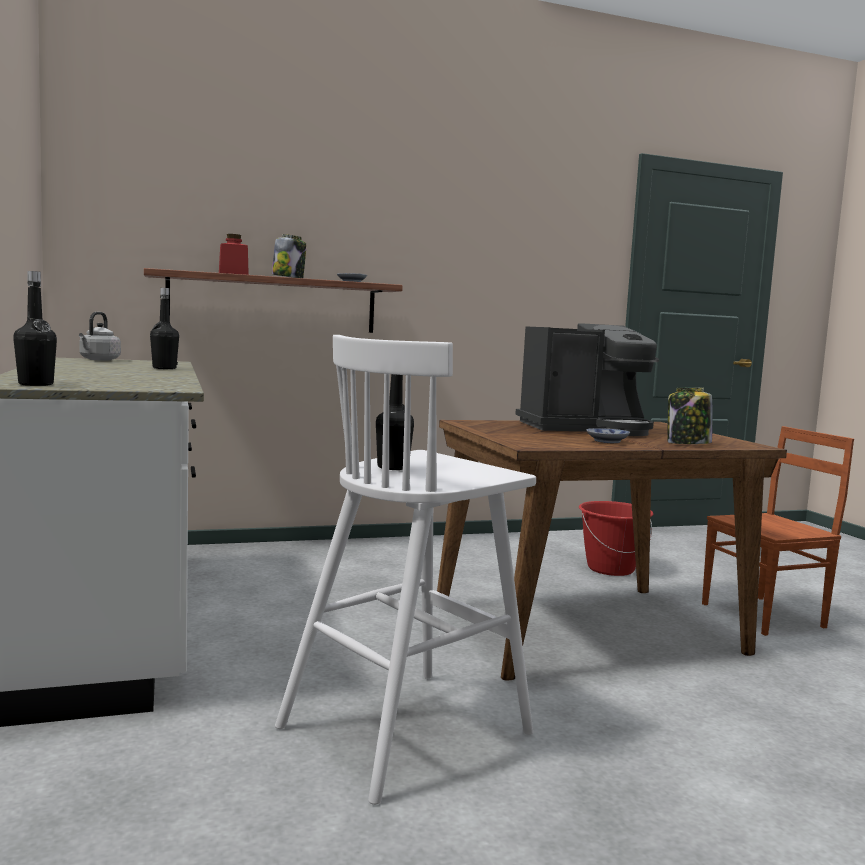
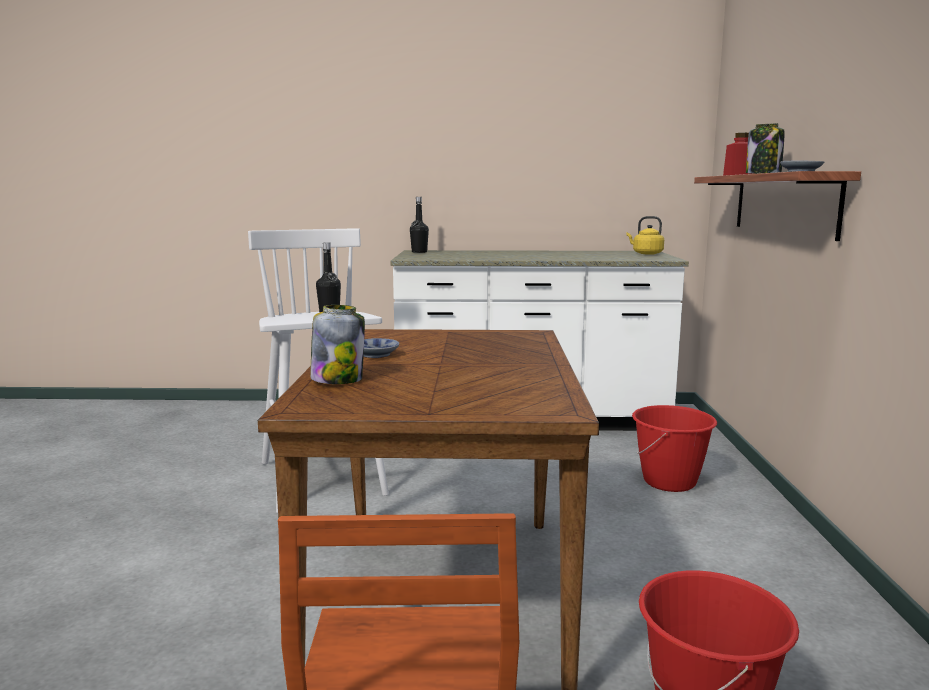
camera: 110 degrees right, 5 degrees up
(99, 360) = (646, 253): grey kettle -> yellow kettle
(164, 368) = (572, 258): black bottle -> none
(311, 566) = (670, 482): none -> red bucket
(585, 428) = (479, 363): coffee machine -> none

